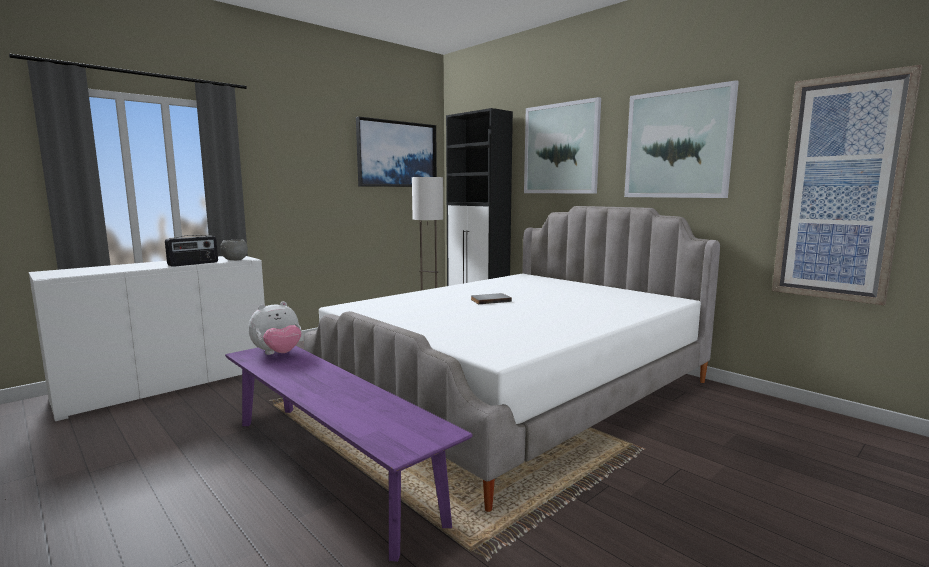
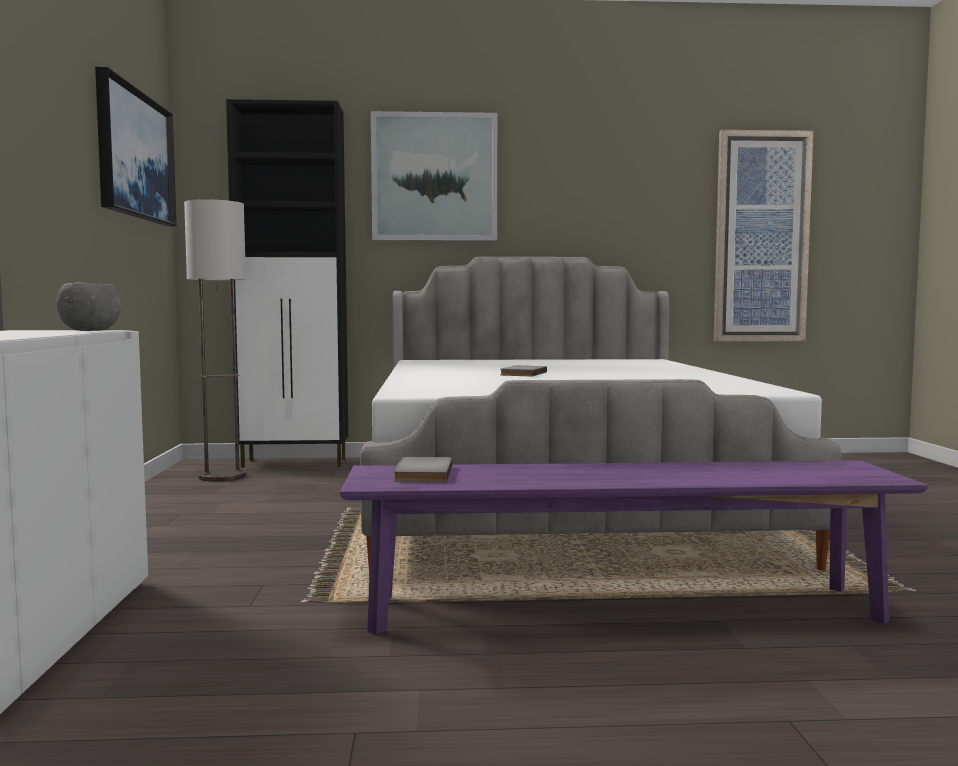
camera: 50 degrees left, 5 degrees down
(193, 264) = (53, 333): radio -> none
(278, 354) = (420, 473): plush toy -> grey book
(677, 144) = (602, 183): picture -> none

